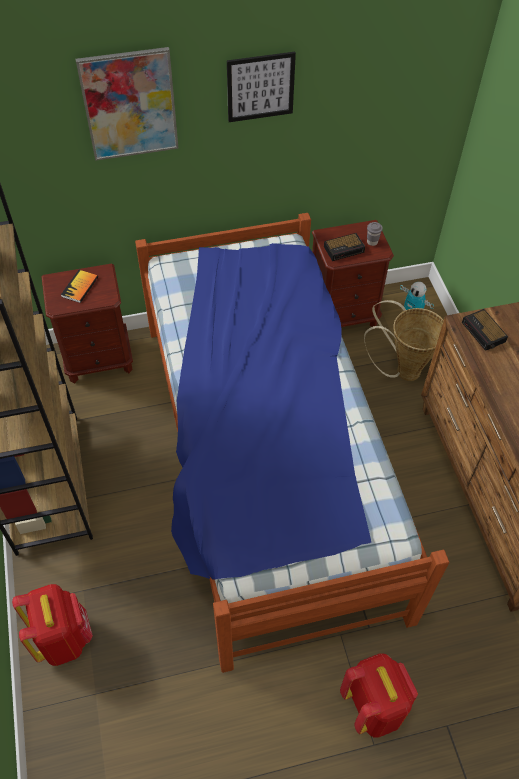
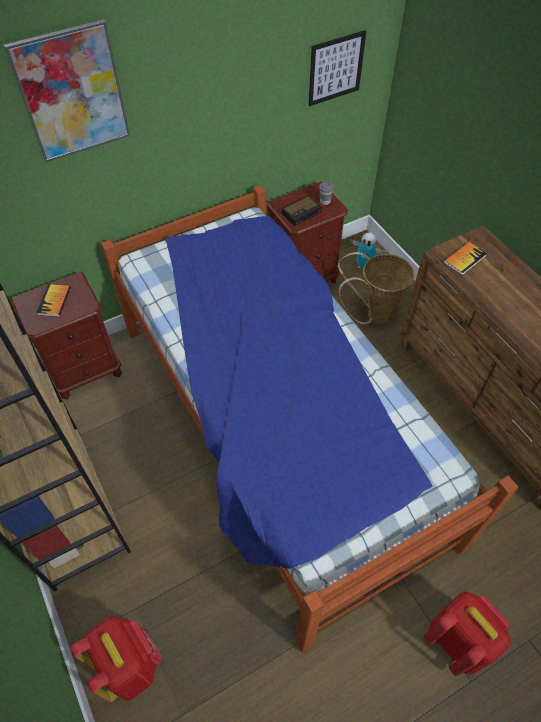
camera: 15 degrees left, 0 degrees up
(260, 87) = (203, 55): picture -> picture (335, 68)
(484, 333) = (464, 259): alarm clock -> book

